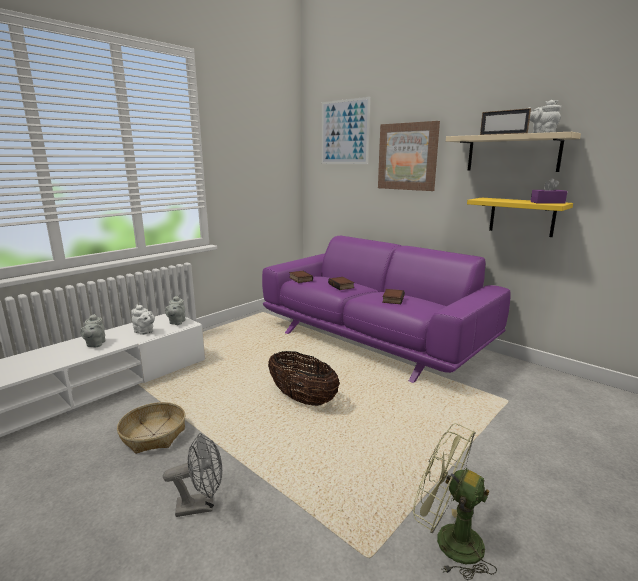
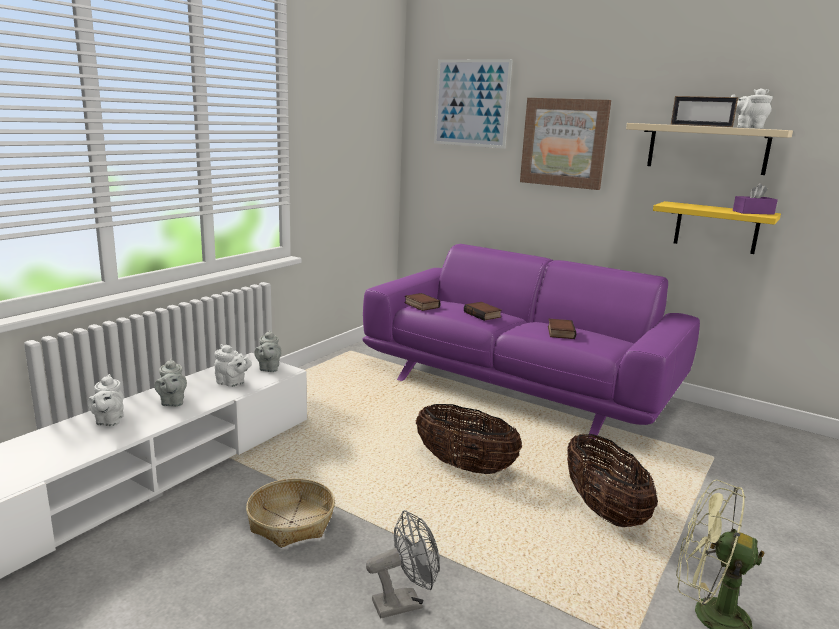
camera: 10 degrees left, 0 degrees up
(44, 356) = (109, 421): none -> white teapot
(396, 440) = (603, 510): none -> basket

